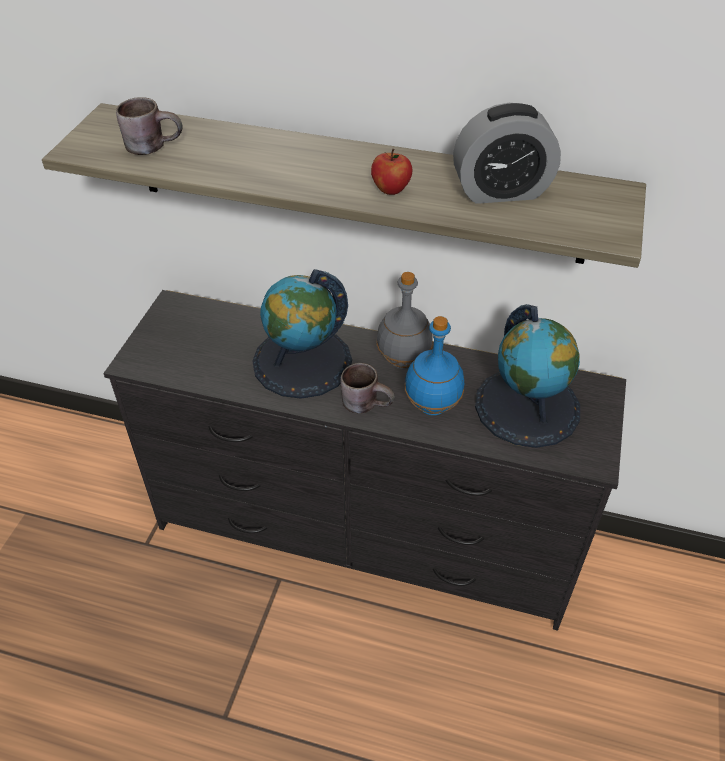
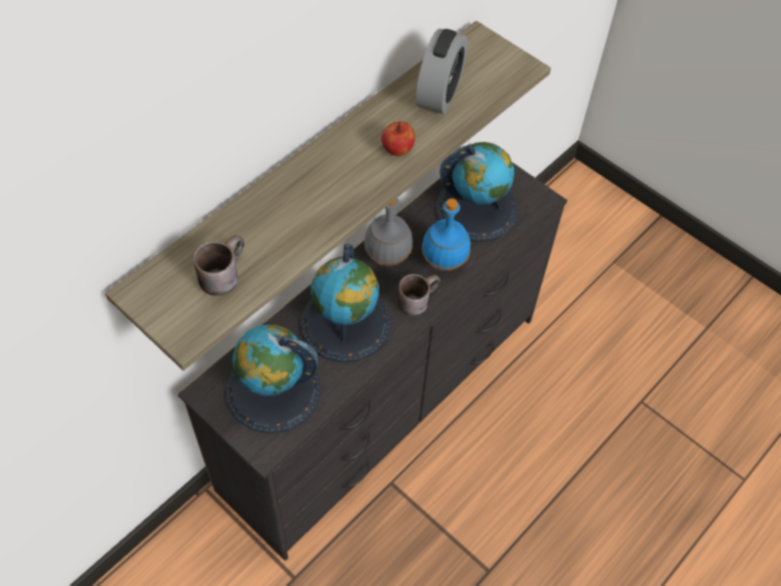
camera: 65 degrees left, 10 degrees up
(197, 343) = (273, 390): none -> globe

